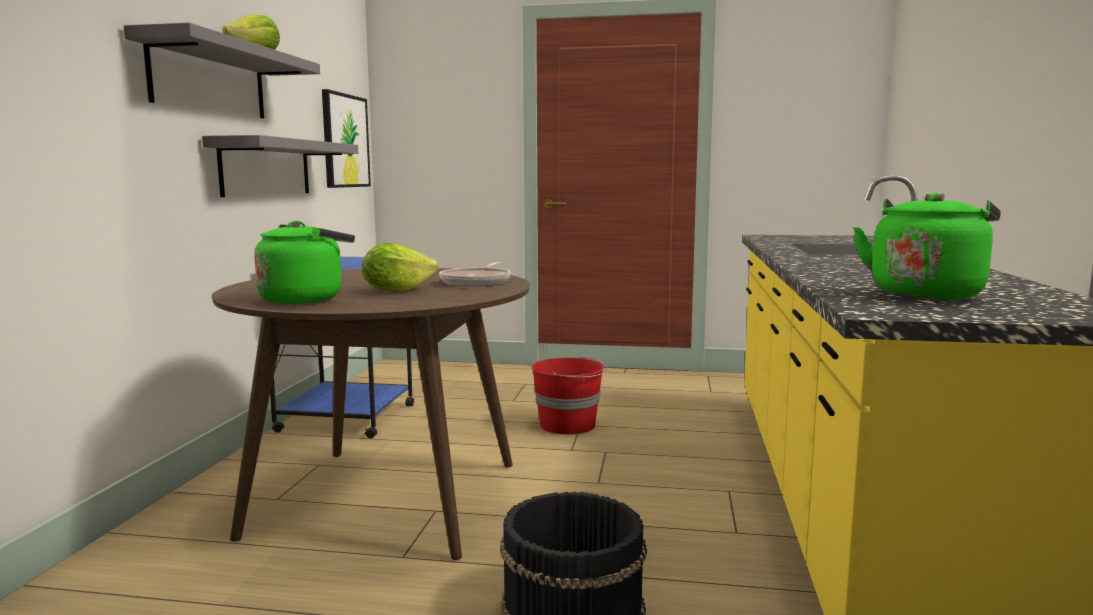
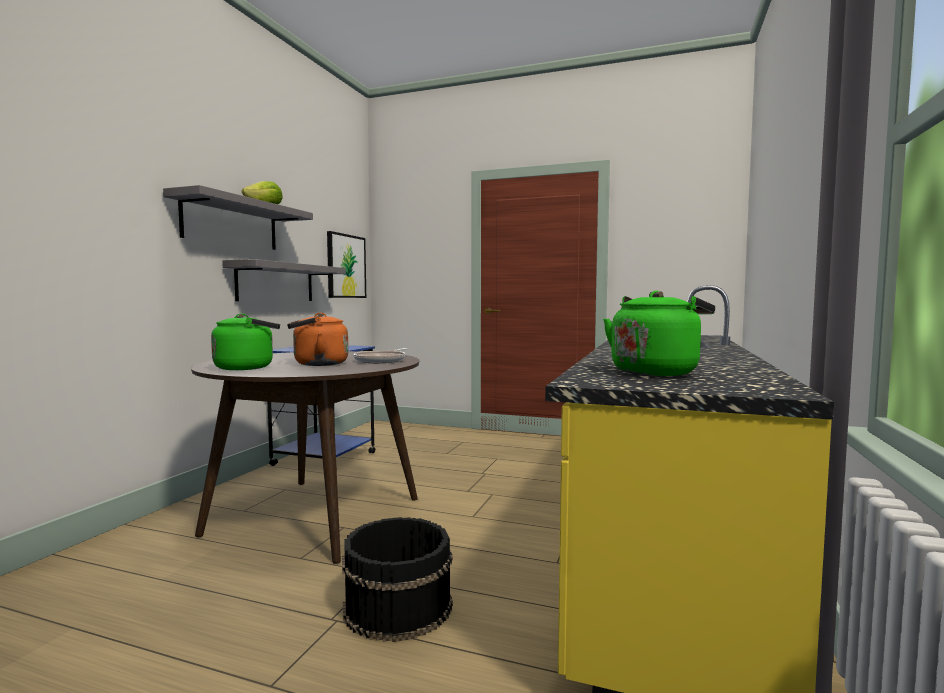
camera: 10 degrees right, 5 degrees down
(396, 290) = (317, 364): lettuce -> orange kettle
(569, 425) = (476, 473): red bucket -> none

